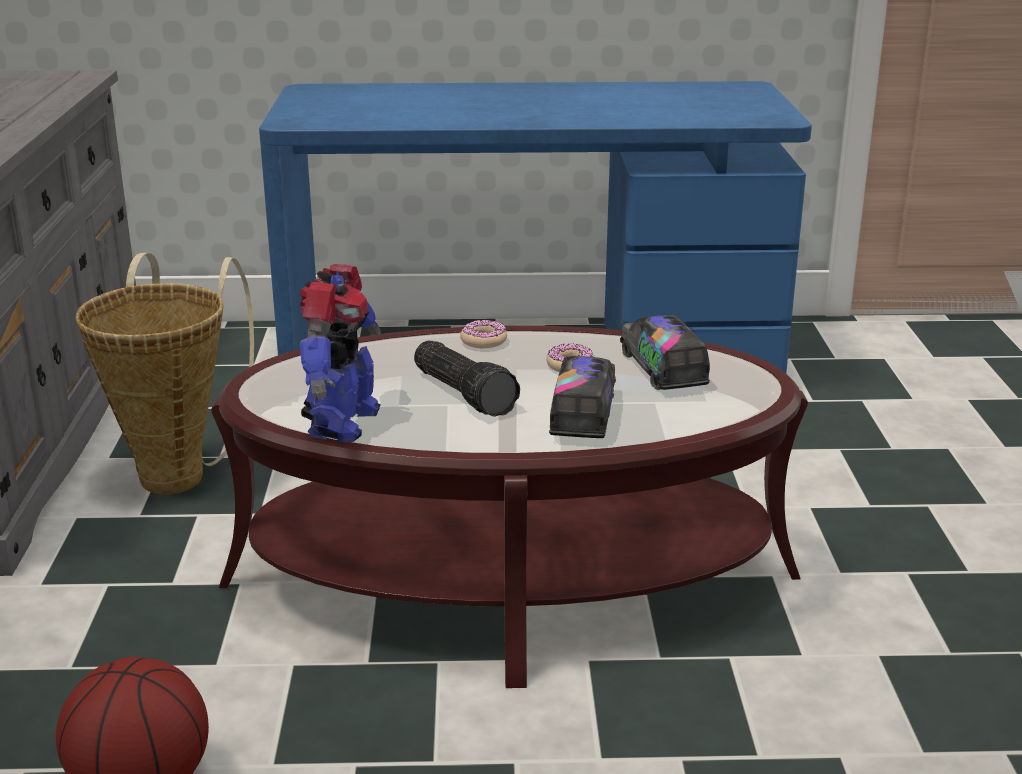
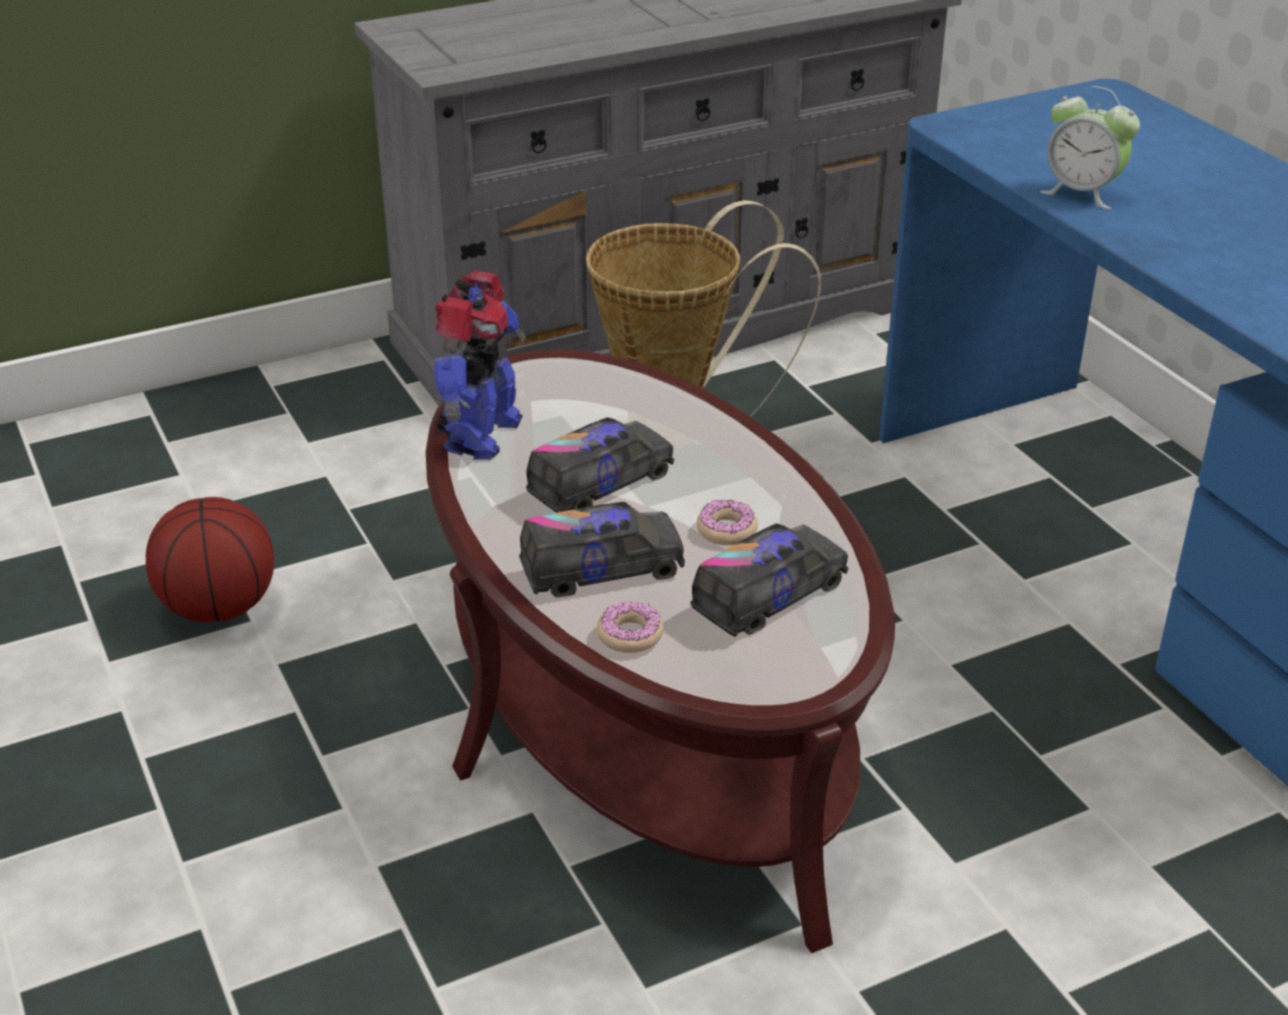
camera: 65 degrees right, 10 degrees up
(341, 423) = (480, 435): toy robot -> toy robot turned 60 degrees counterclockwise
(440, 118) = (1082, 193): none -> alarm clock
(466, 393) = (600, 484): flashlight -> toy truck
(483, 341) = (743, 456): donut -> donut (630, 635)

